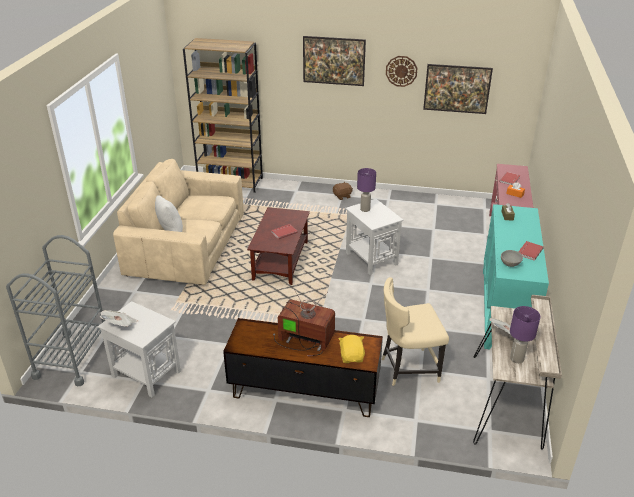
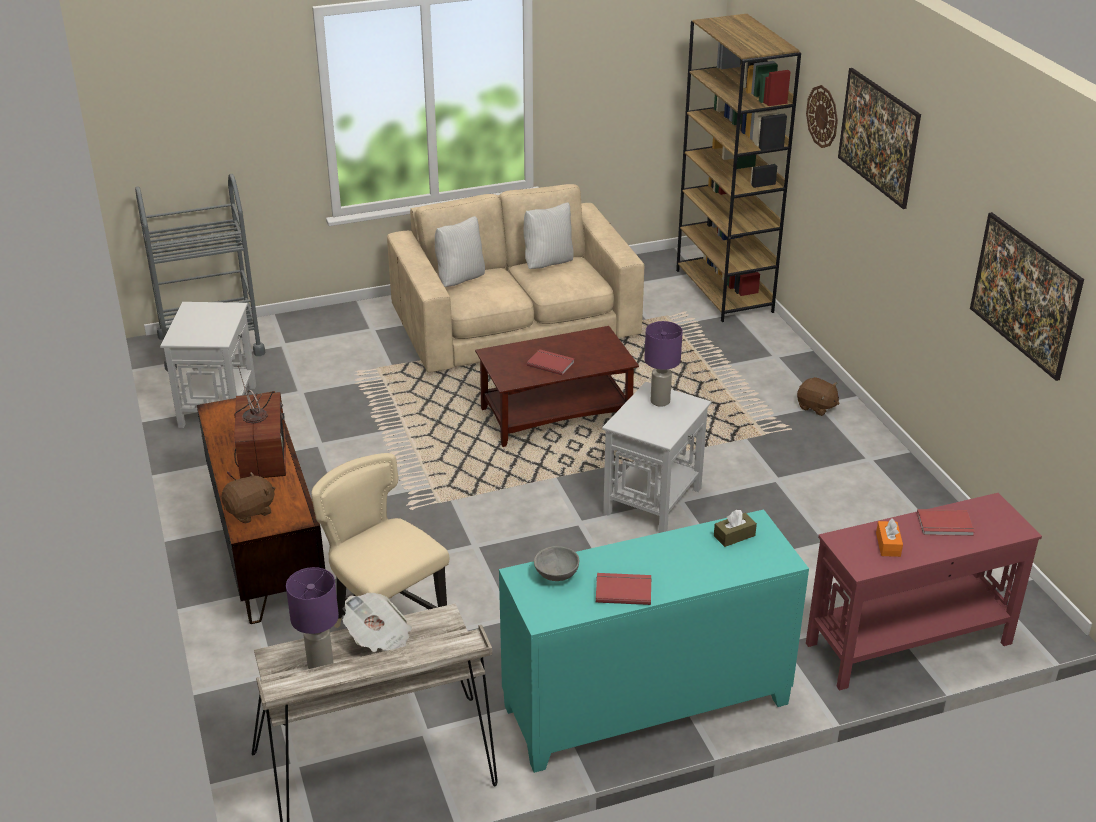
camera: 60 degrees right, 0 degrees up
(120, 325) = (193, 314): newspaper -> none
(187, 204) = (548, 263): none -> white pillow
(352, 357) = (250, 511): yellow plush toy -> brown plush toy
(401, 71) = (955, 207): wall clock -> wall clock (822, 116)

